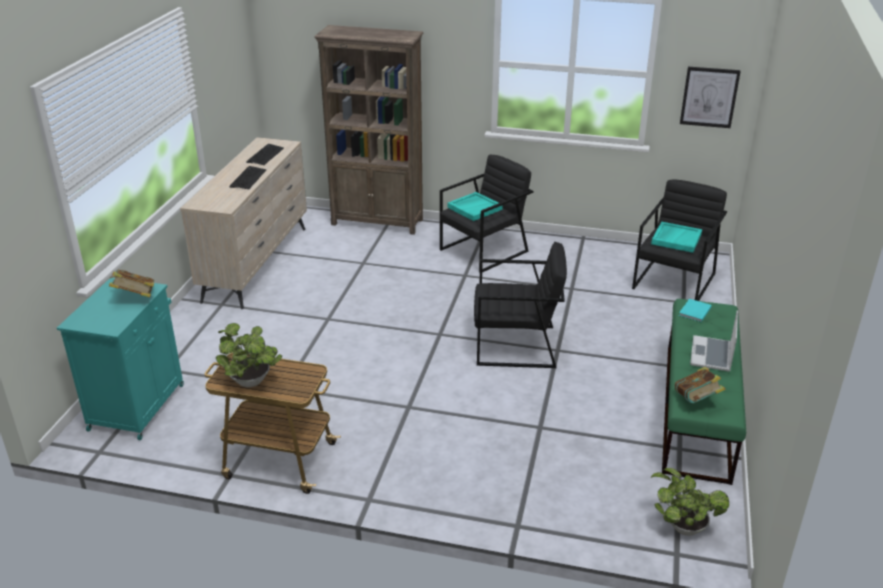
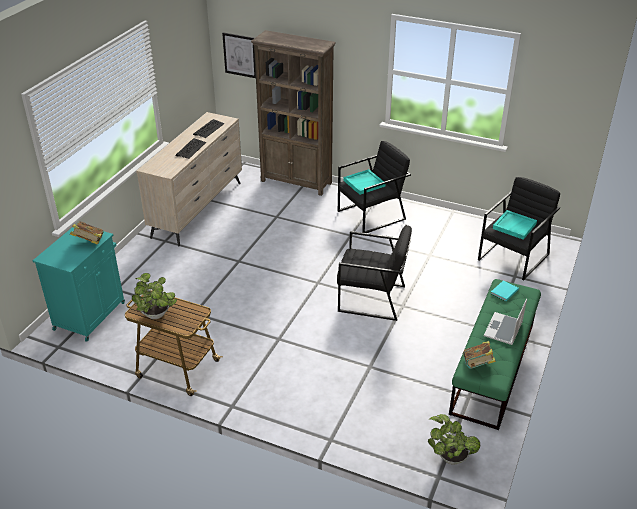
camera: 10 degrees right, 5 degrees up
(709, 97) = (555, 114): picture -> picture (240, 55)

